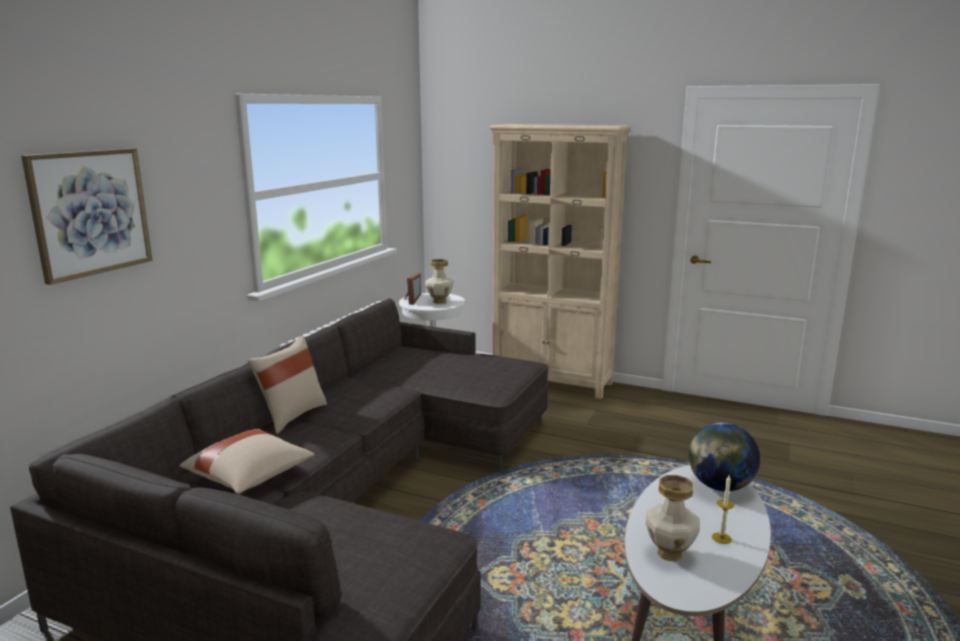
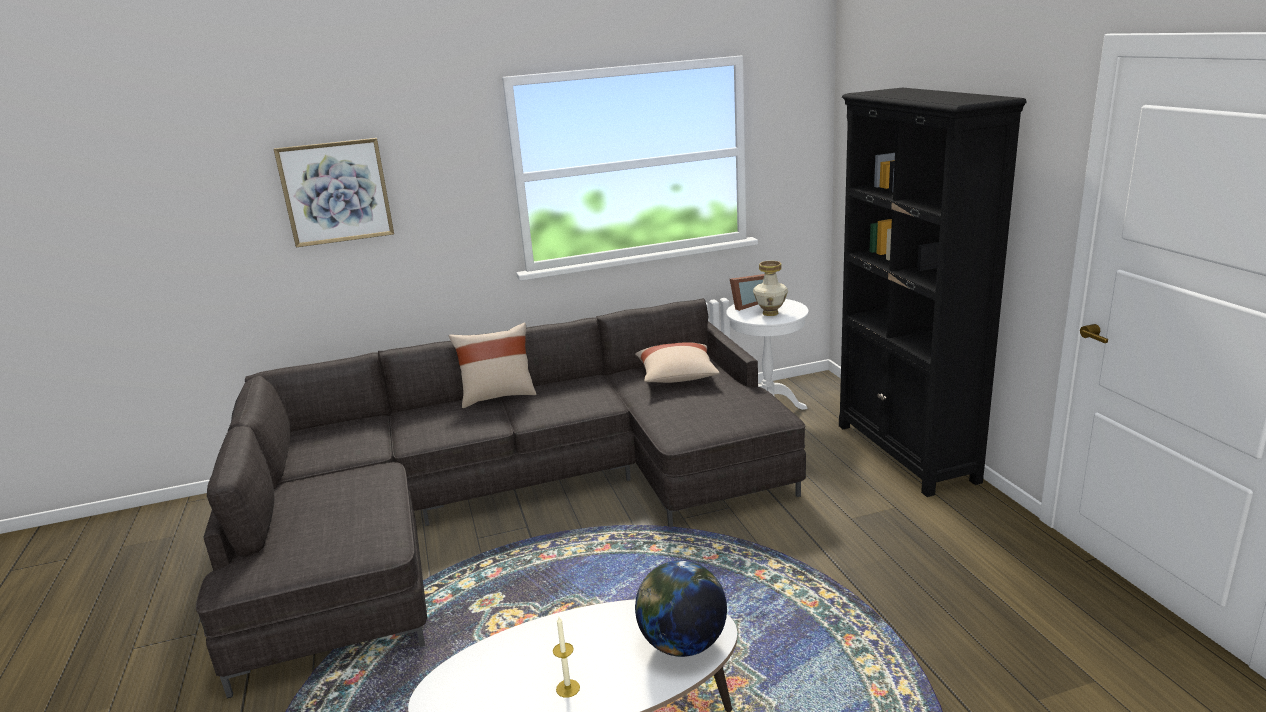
camera: 50 degrees right, 5 degrees up
(250, 477) = (390, 437): beige pillow -> beige pillow (677, 377)
(552, 382) = (906, 453): beige bookcase -> black bookcase
(670, 554) = (500, 668): vase -> none

